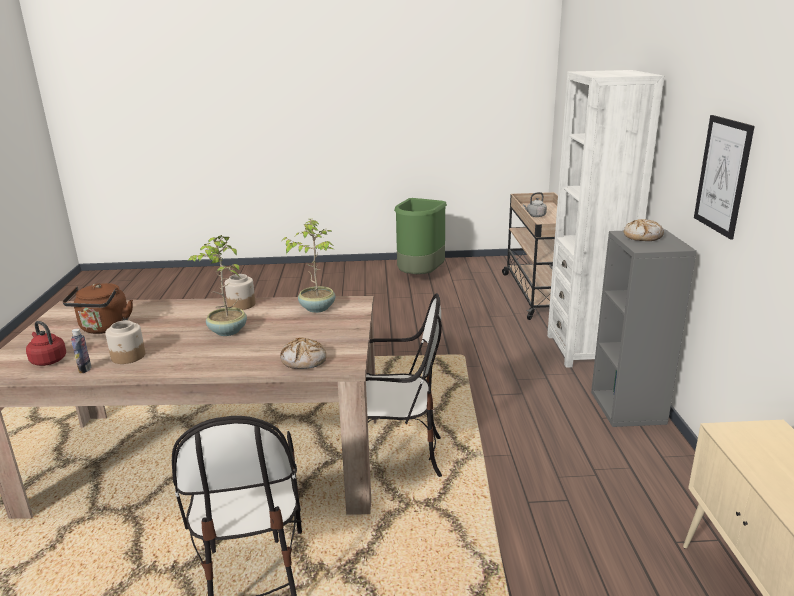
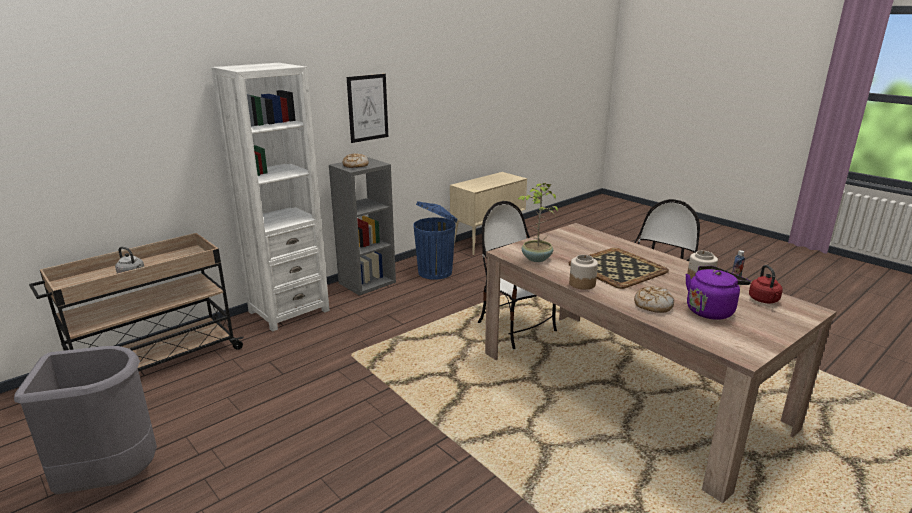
camera: 130 degrees left, 0 degrees up
(104, 328) = (711, 310): brown kettle -> purple kettle
(227, 331) = (617, 268): potted plant -> tray
(304, 360) = (594, 237): bread -> bread (652, 305)
(420, 276) = (110, 479): green trash can -> grey trash can
(627, 472) = (436, 272): none -> blue trash can

